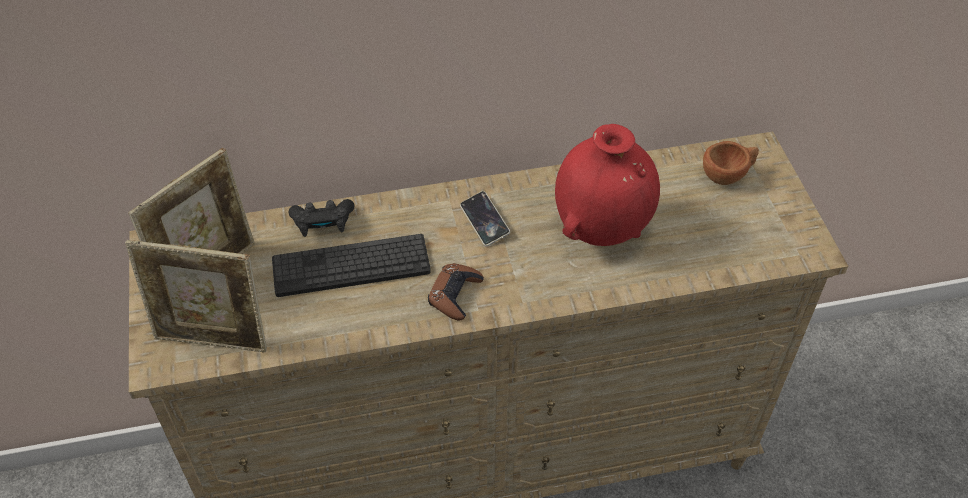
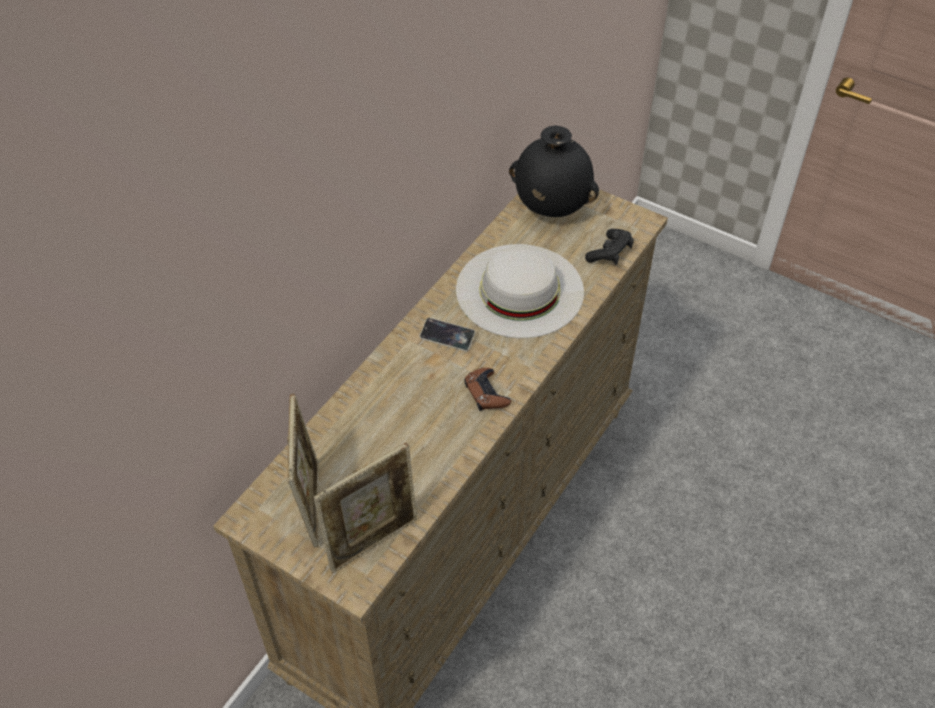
camera: 45 degrees left, 0 degrees up
(323, 224) = (347, 415): black game controller -> black game controller (610, 253)
(351, 266) = (401, 426): keyboard -> none
(602, 228) = (520, 290): red vase -> white hat
(728, 175) = (550, 208): brown cup -> black vase

